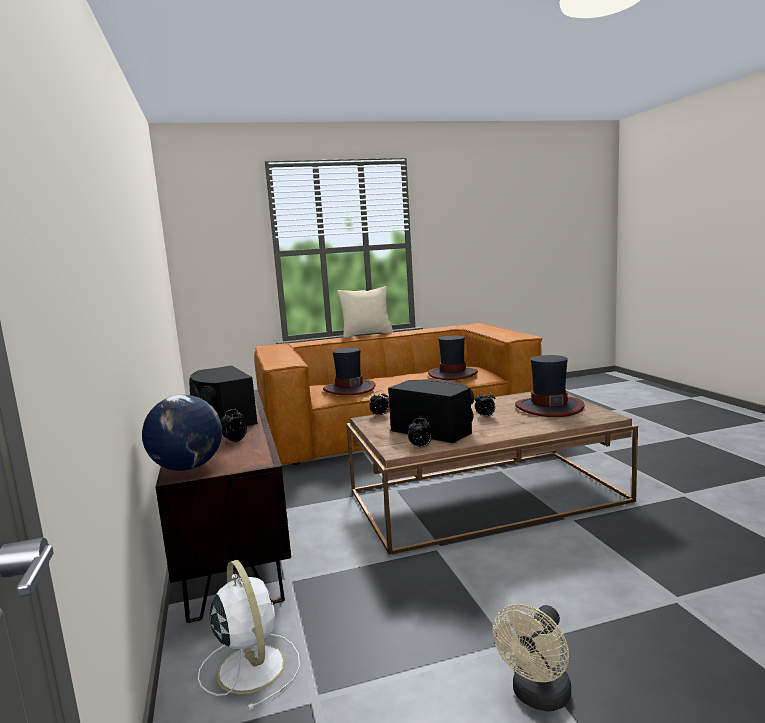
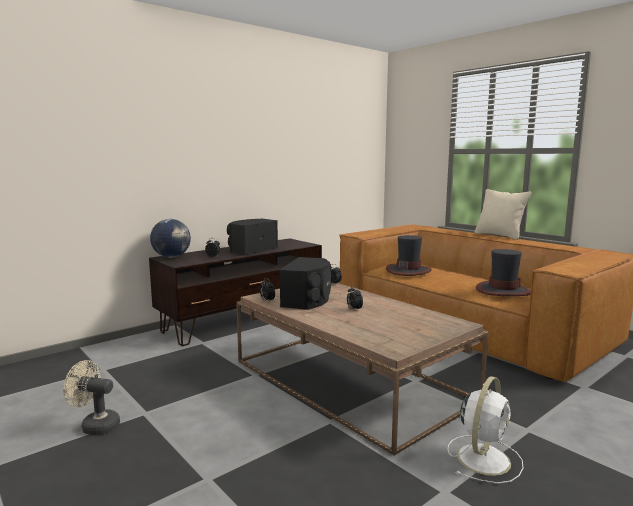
camera: 65 degrees right, 0 degrees up
(250, 666) = (127, 352): white fan -> white fan (484, 458)
(549, 407) = (404, 327): hat -> none

